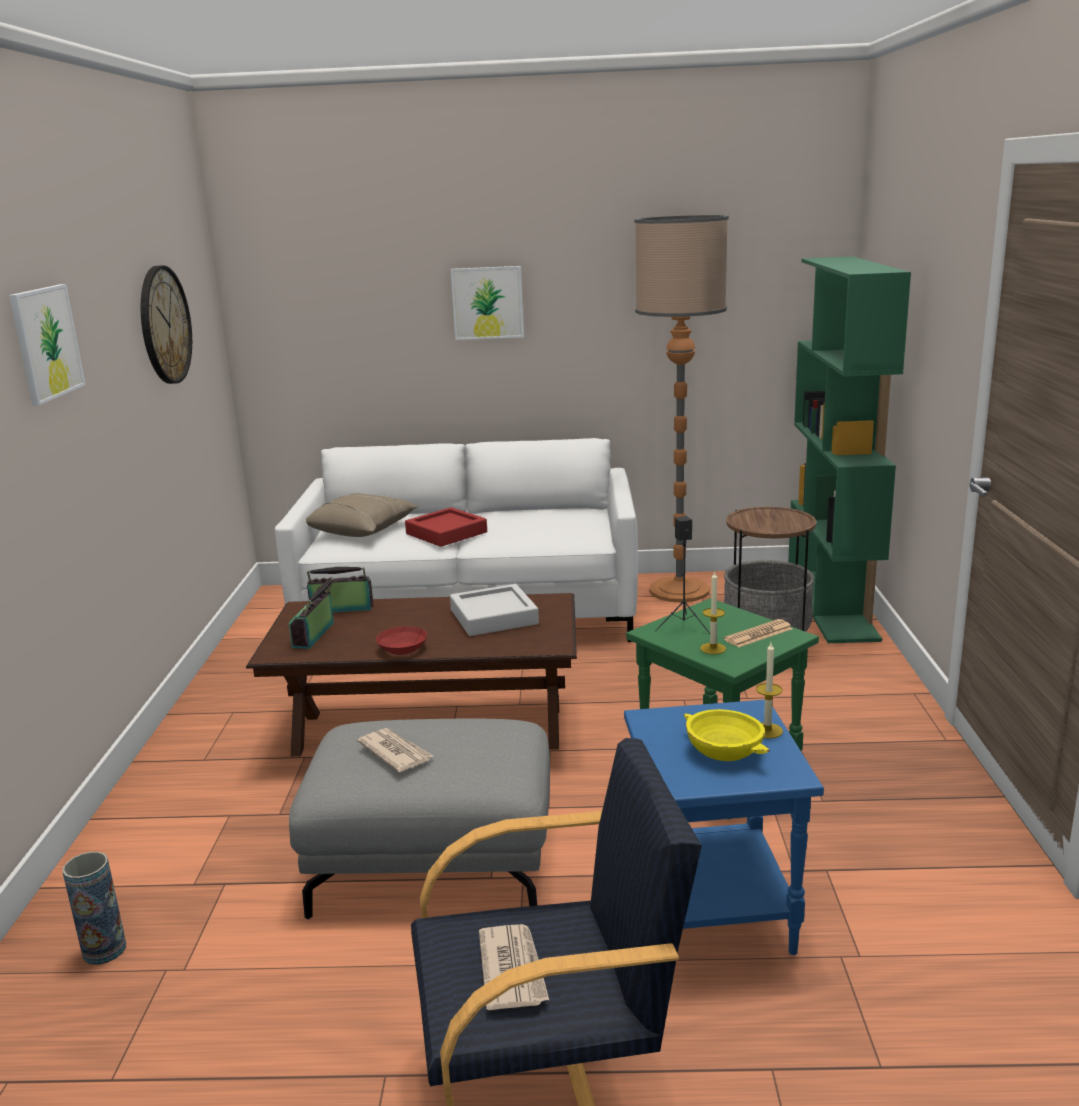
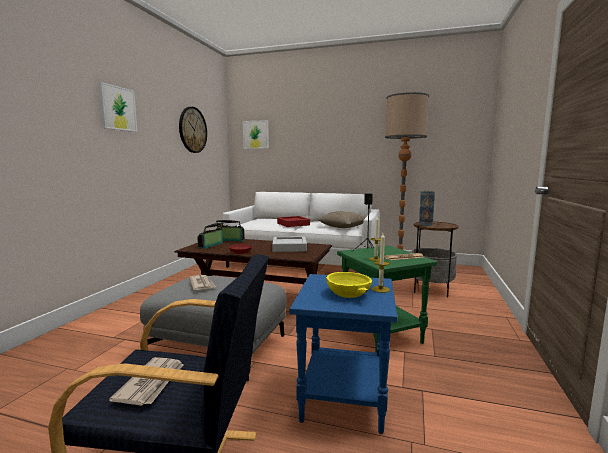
camera: 15 degrees right, 10 degrees down
(104, 950) = (53, 355): vase -> vase (425, 224)
(362, 529) = (261, 221): beige pillow -> beige pillow (343, 226)
(487, 303) = (326, 137): picture -> picture (256, 134)
(832, 605) = (472, 278): green bookcase -> none

